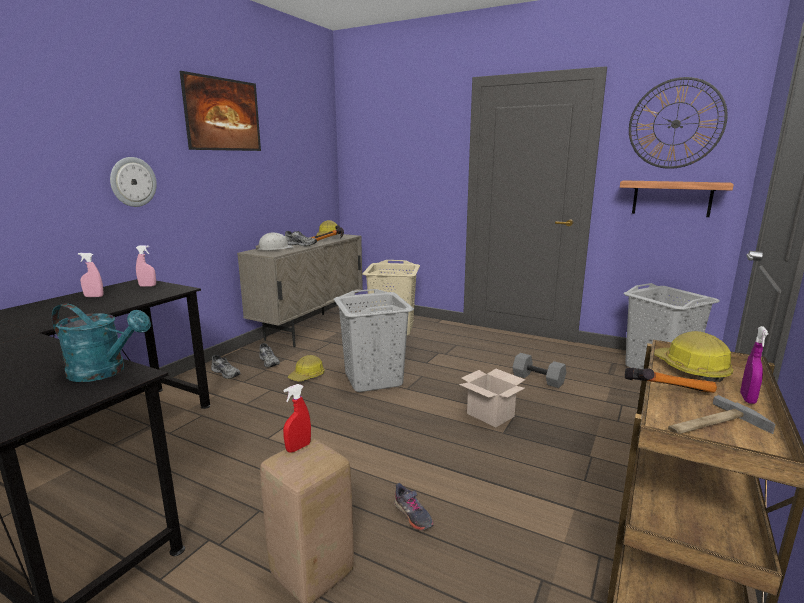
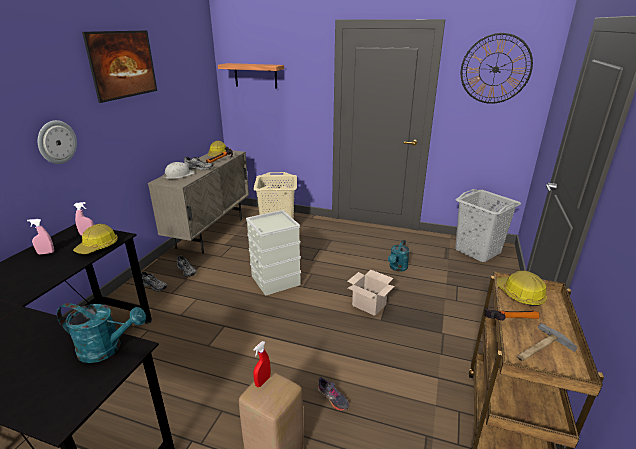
camera: 10 degrees left, 10 degrees up
(307, 376) = (222, 282): hard hat -> hard hat (98, 247)
(373, 380) = (275, 281): grey laundry basket -> grey storage box
(539, 379) = (397, 268): grey dumbbell -> turquoise watering can
(672, 198) = (490, 126): shelf -> shelf (255, 75)
(747, 399) = (557, 320): purple spray bottle -> none

